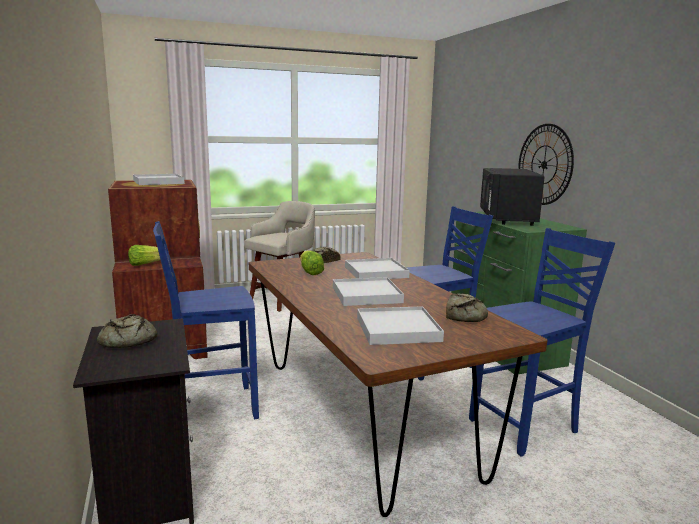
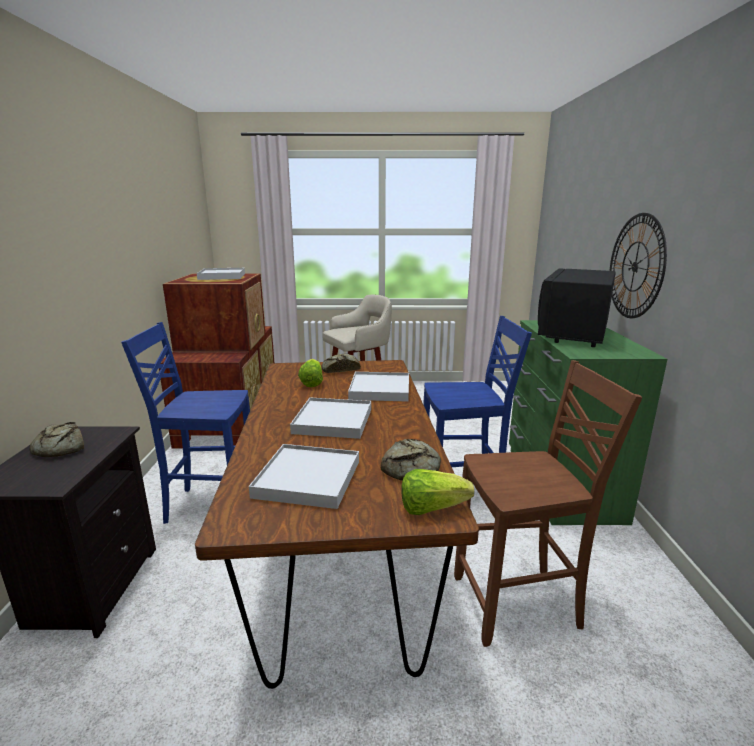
camera: 20 degrees right, 5 degrees up
(145, 264) = (192, 356): lettuce -> lettuce (432, 508)
(526, 427) = (519, 604): blue chair -> brown chair

